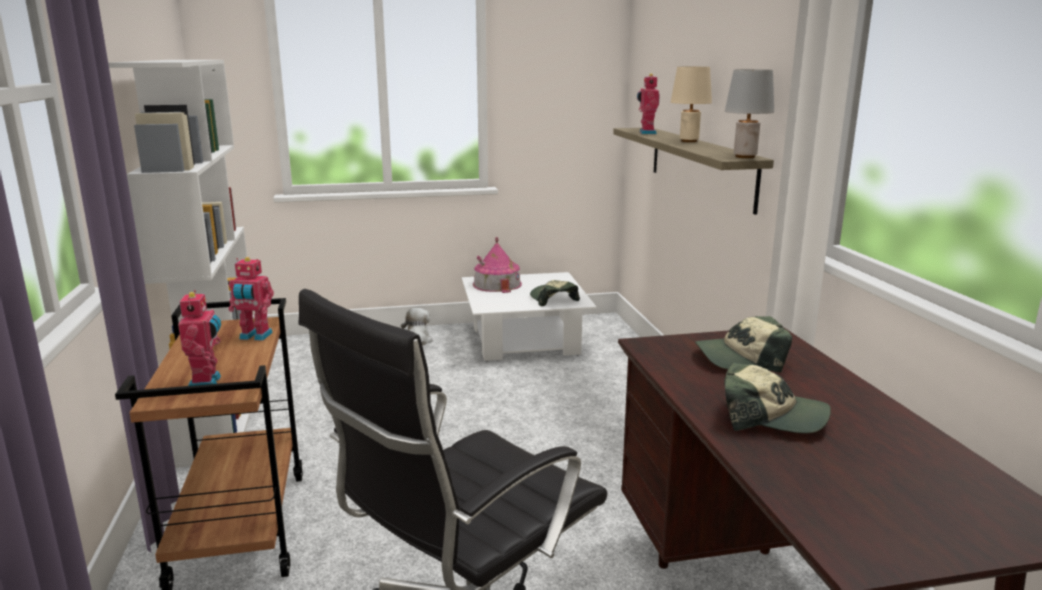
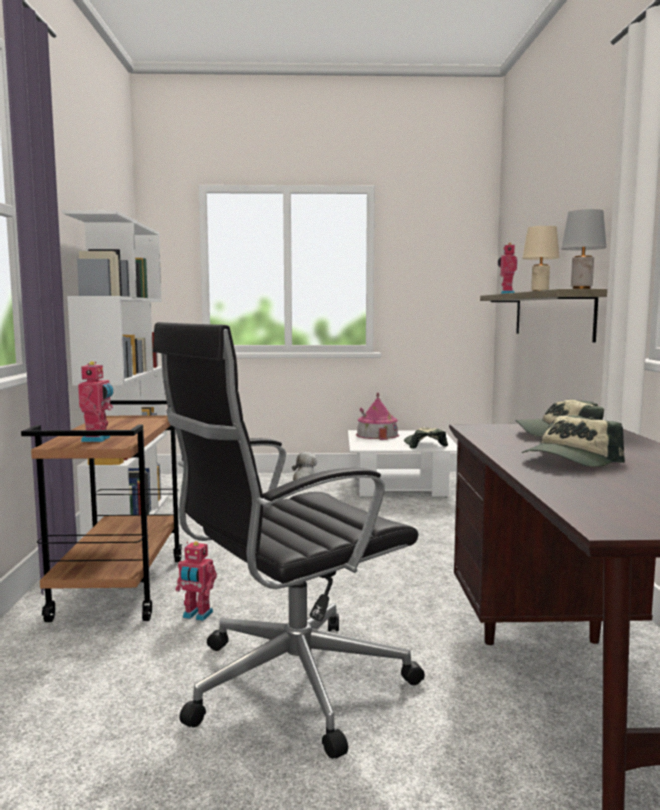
camera: 10 degrees right, 10 degrees down
(255, 336) = (147, 422): toy robot -> toy robot (196, 615)
(772, 417) = (571, 460): cap -> cap turned 105 degrees clockwise

